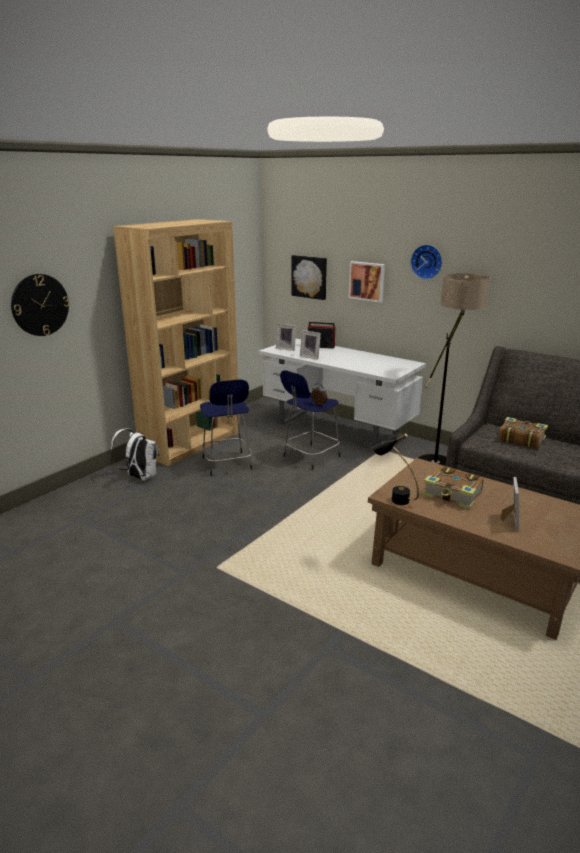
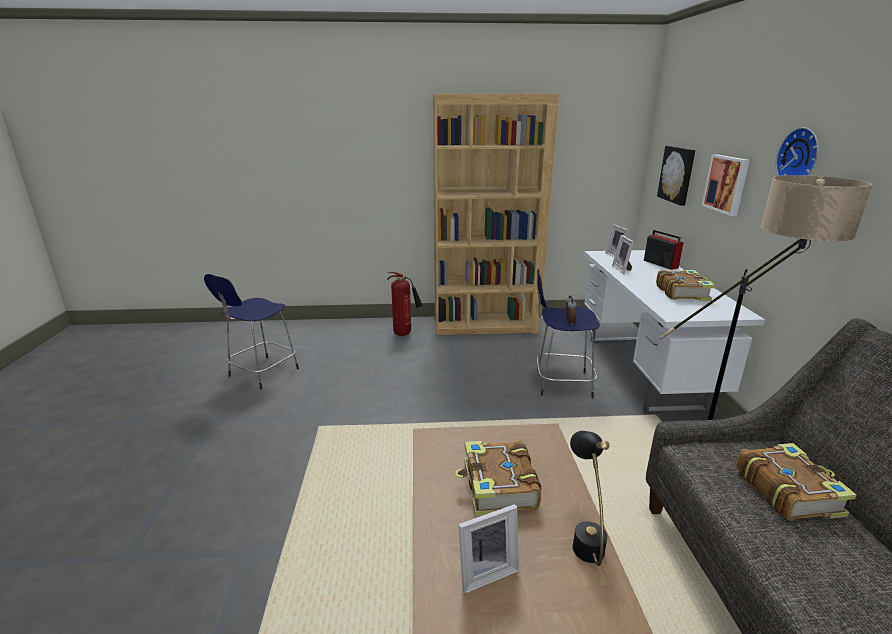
camera: 50 degrees right, 0 degrees up
(40, 305) = (351, 159): wall clock -> none
(140, 477) = (405, 334): white backpack -> fire extinguisher
(227, 464) = (478, 354): blue stool -> blue stool (262, 373)
(368, 361) = (682, 292): none -> book
(392, 497) = (431, 444): black table lamp -> black table lamp (584, 537)

